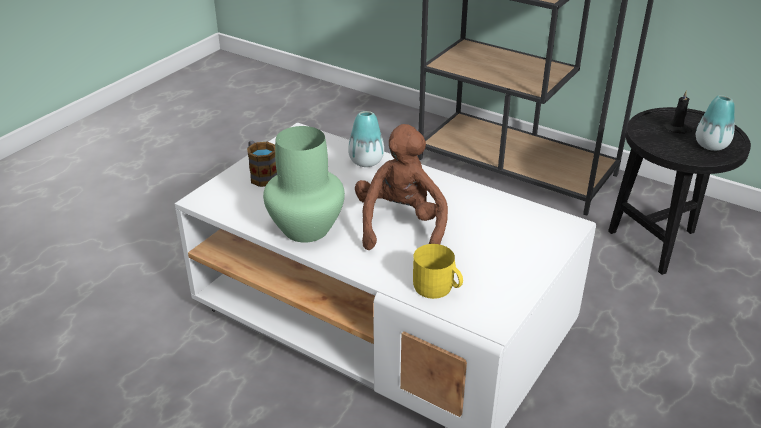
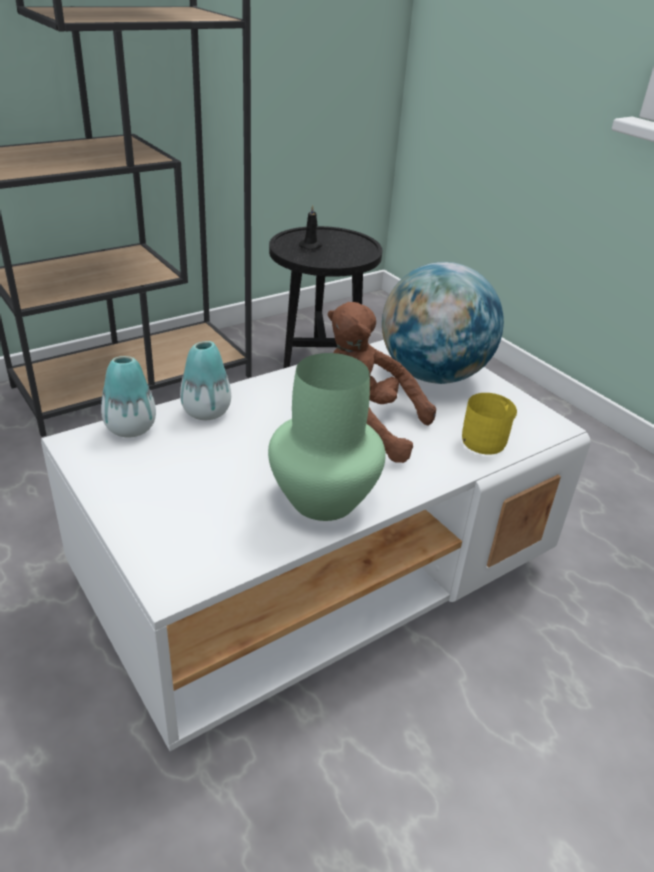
camera: 70 degrees left, 0 degrees up
(261, 175) = (158, 506): mug -> none
(513, 243) = (432, 375): none -> globe
(711, 145) = (347, 245): vase -> vase (131, 428)

